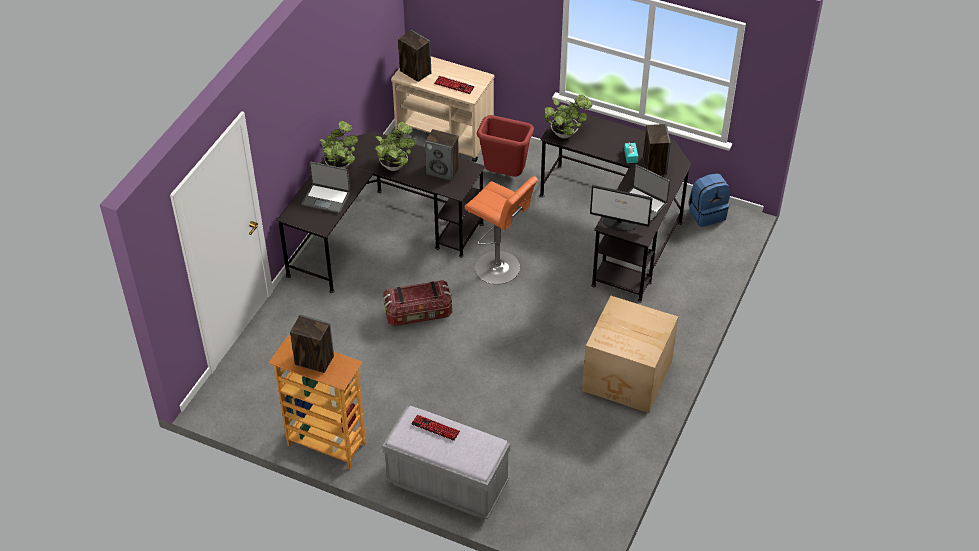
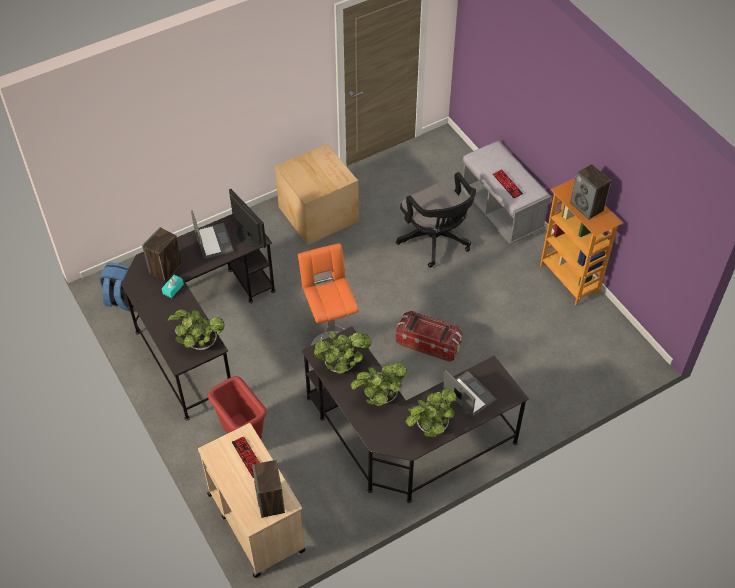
camera: 145 degrees left, 5 degrees up
(443, 171) = (342, 365): speaker -> potted plant
(488, 412) = (436, 241): none -> black office chair

